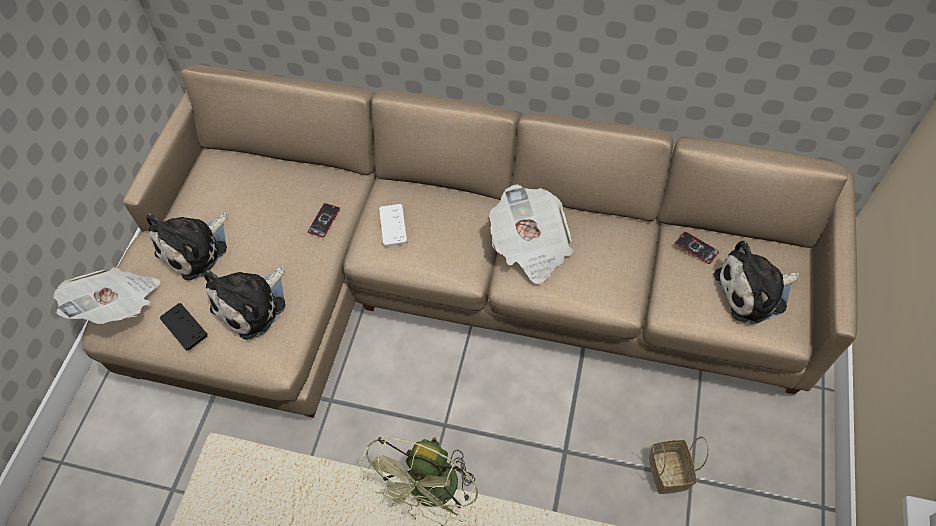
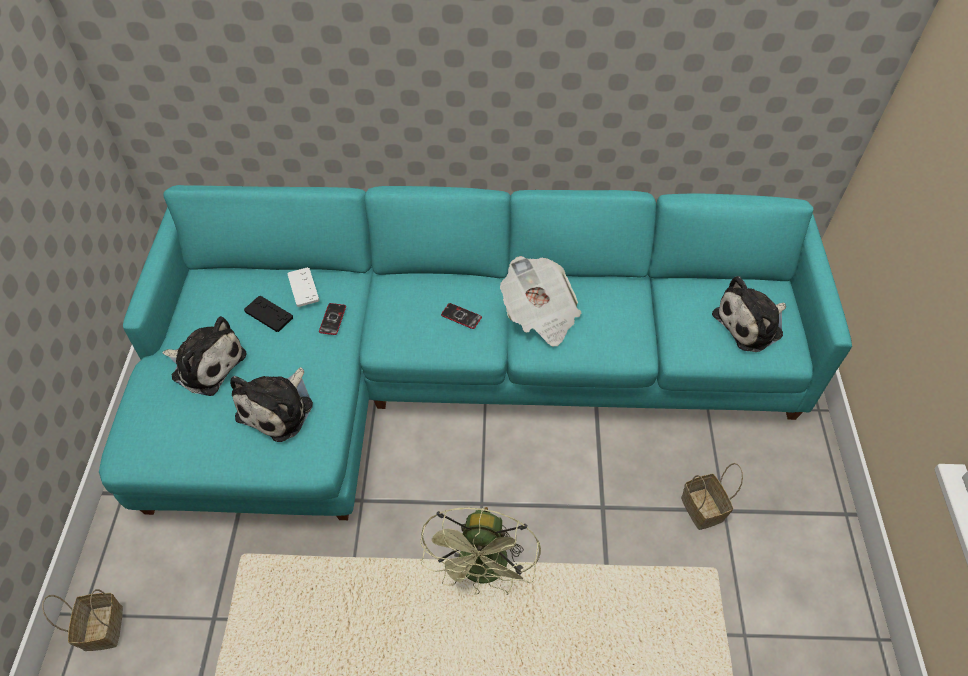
camera: 15 degrees left, 5 degrees down
(75, 477) = (102, 626): none -> basket
(119, 305) = (136, 430): newspaper -> none
(184, 327) = (211, 441): black game controller -> black game controller (269, 314)
(196, 248) = (206, 364): plush toy -> plush toy turned 90 degrees counterclockwise
(393, 225) = (402, 314): white game controller -> white game controller (303, 287)
(443, 282) = (448, 371): beige sofa -> turquoise sofa
(696, 248) = (690, 294): phone -> phone (461, 316)

